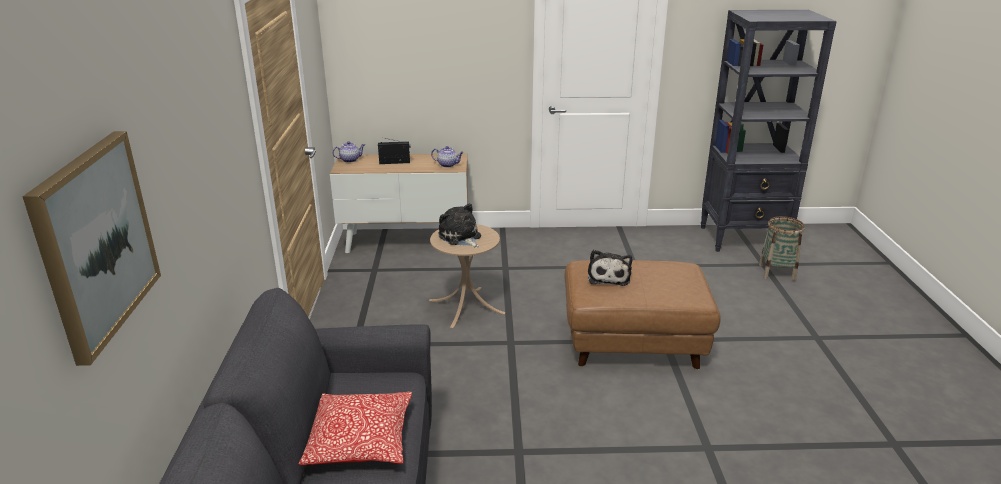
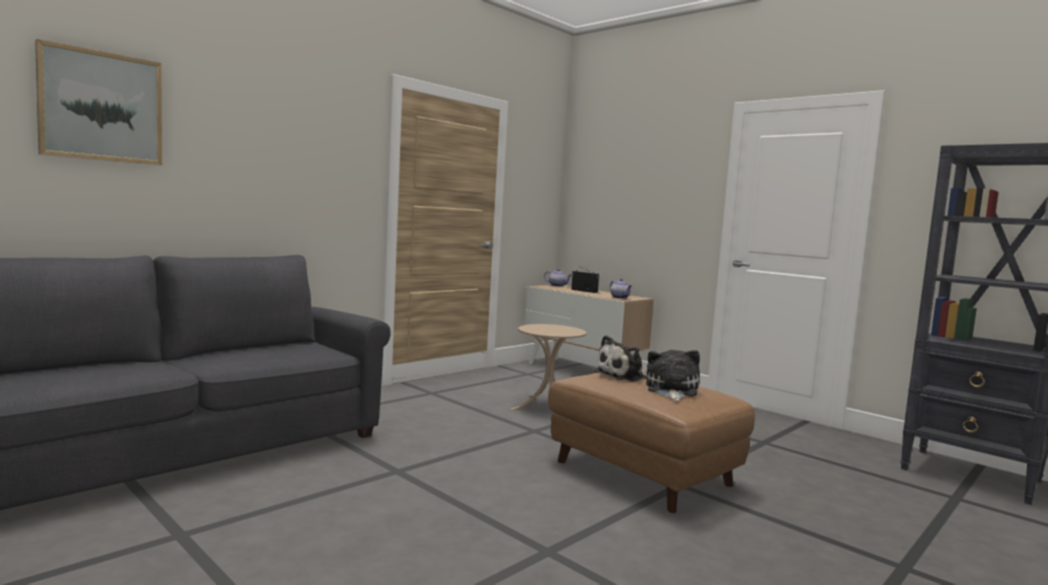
camera: 45 degrees right, 20 degrees down
(359, 441) = (247, 357): pillow -> none
(460, 237) = (549, 329): plush toy -> plush toy (671, 390)
(777, 272) = (964, 509): basket -> none

